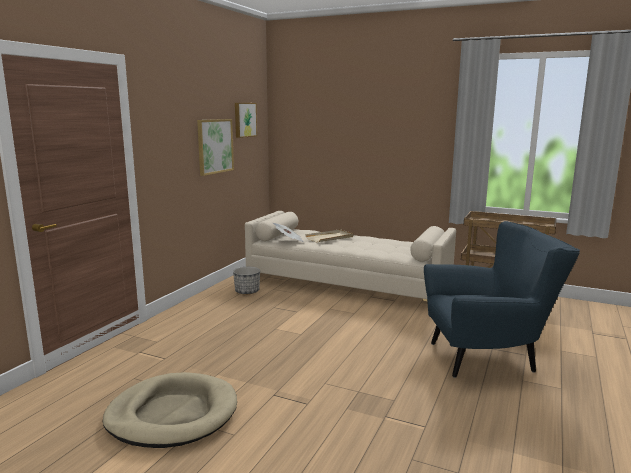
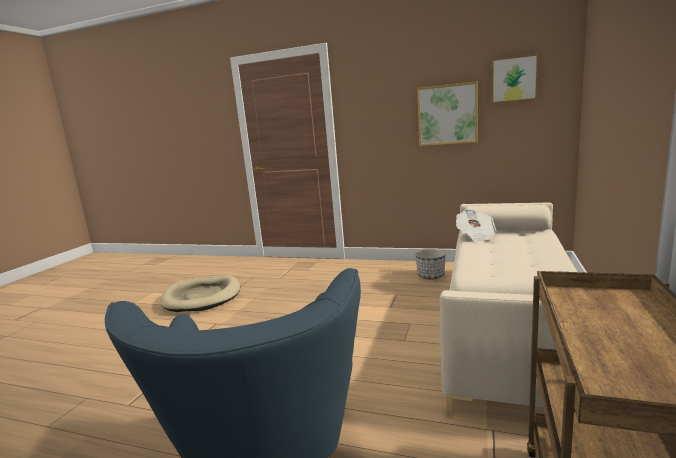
camera: 85 degrees right, 0 degrees up
(330, 238) = (517, 249): beige tray -> none

